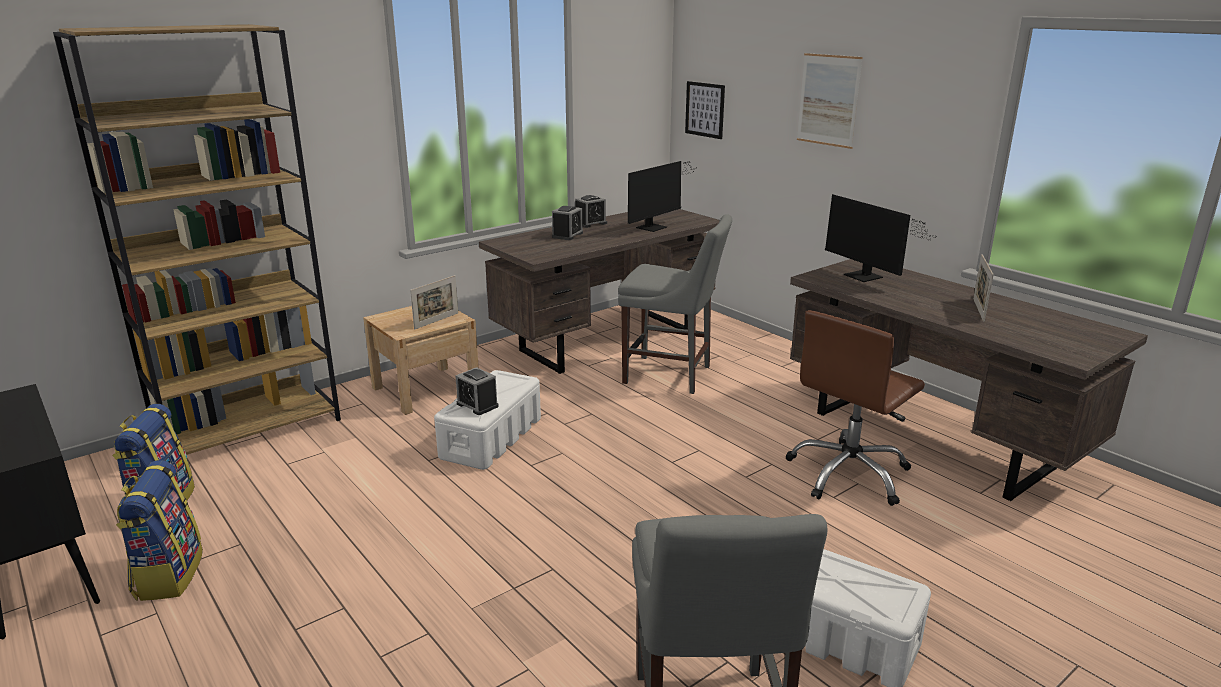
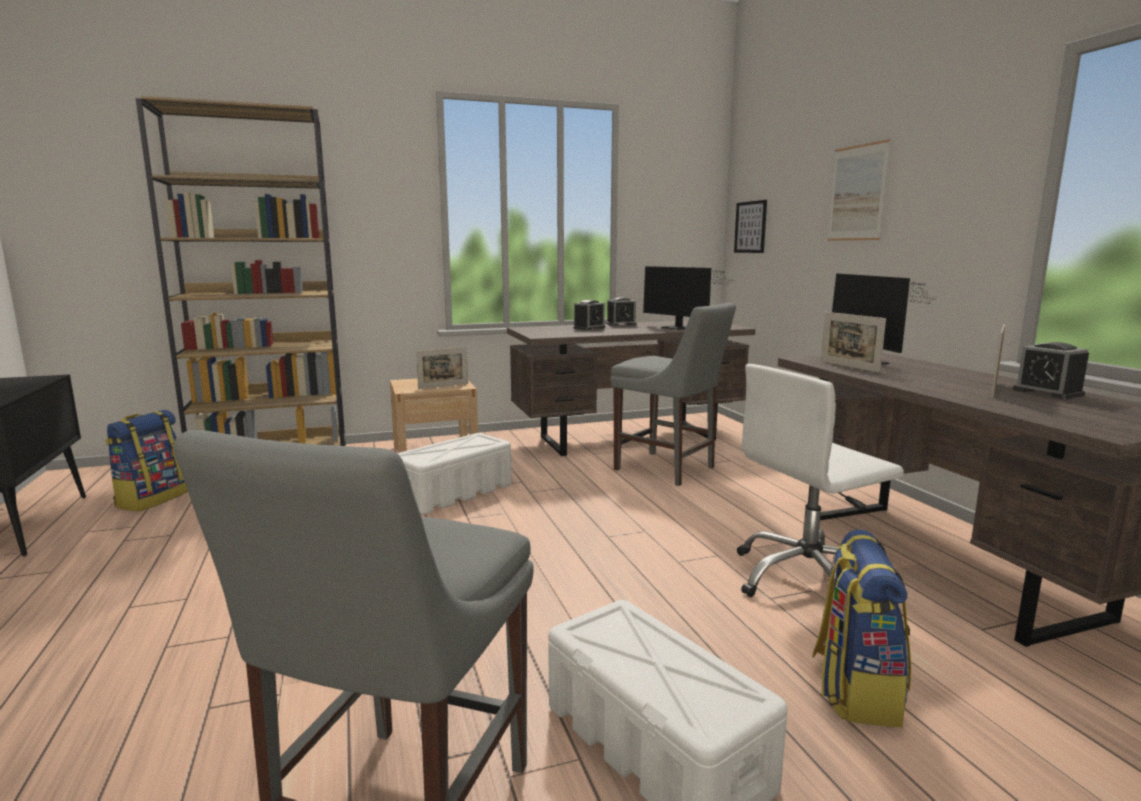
camera: 20 degrees right, 10 degrees down
(168, 575) = (94, 546): backpack -> backpack (854, 689)
(477, 405) = (433, 453): alarm clock -> alarm clock (1047, 392)
(655, 227) = (679, 328): monitor -> monitor turned 75 degrees clockwise
(849, 474) = (807, 579): brown office chair -> white office chair
(857, 286) = (849, 366): none -> picture frame

